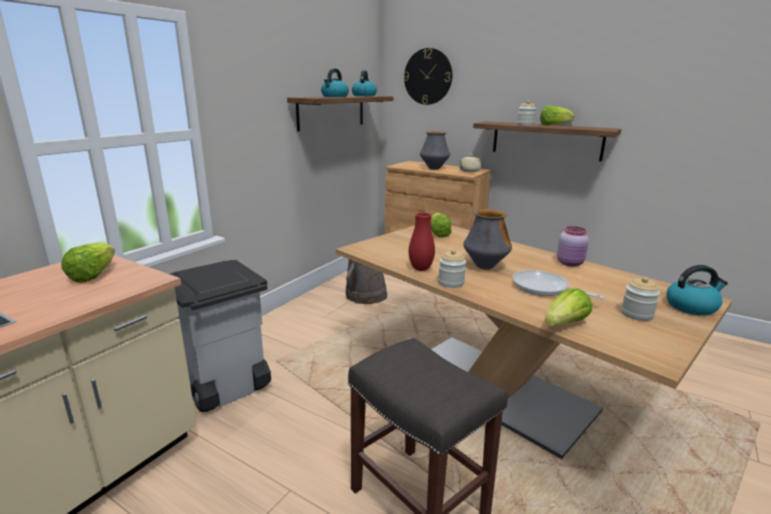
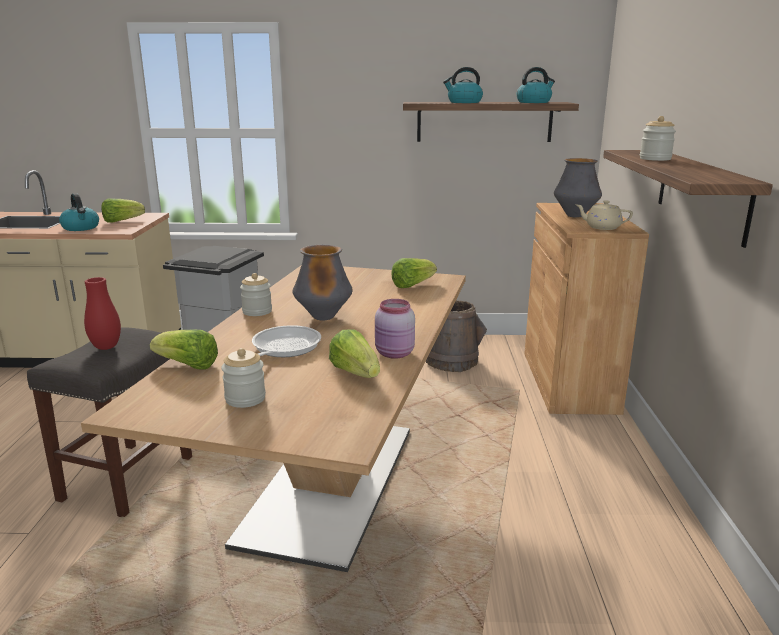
camera: 60 degrees right, 0 degrees up
(420, 269) = (283, 296): red vase -> red vase (106, 347)
(428, 76) = (632, 74): wall clock -> none
(553, 125) = (690, 165): lettuce -> lettuce (355, 373)
(691, 307) = (303, 432): kettle -> kettle (81, 228)

